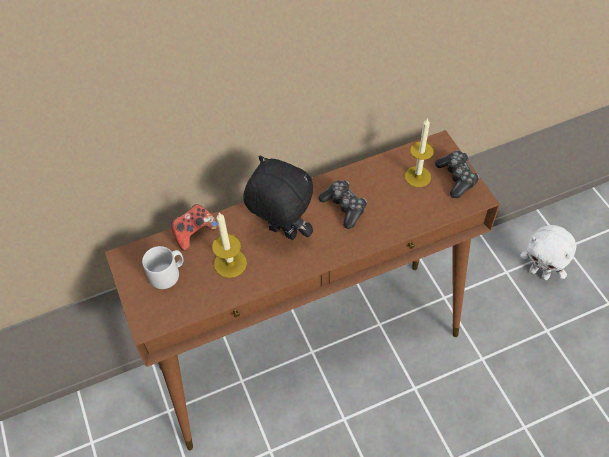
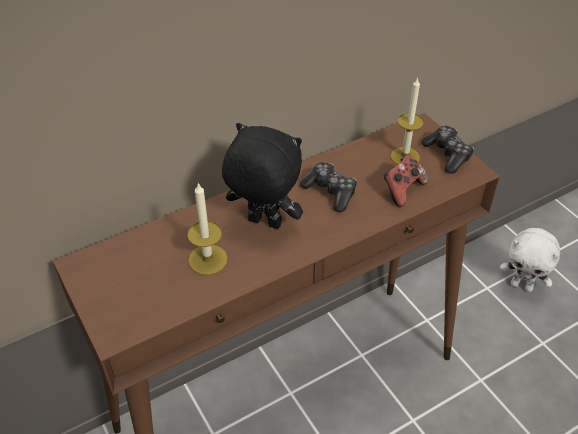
camera: 10 degrees left, 10 degrees down
(168, 274) = (133, 278): grey mug -> none
(194, 233) = (160, 232): game controller -> game controller (402, 190)

